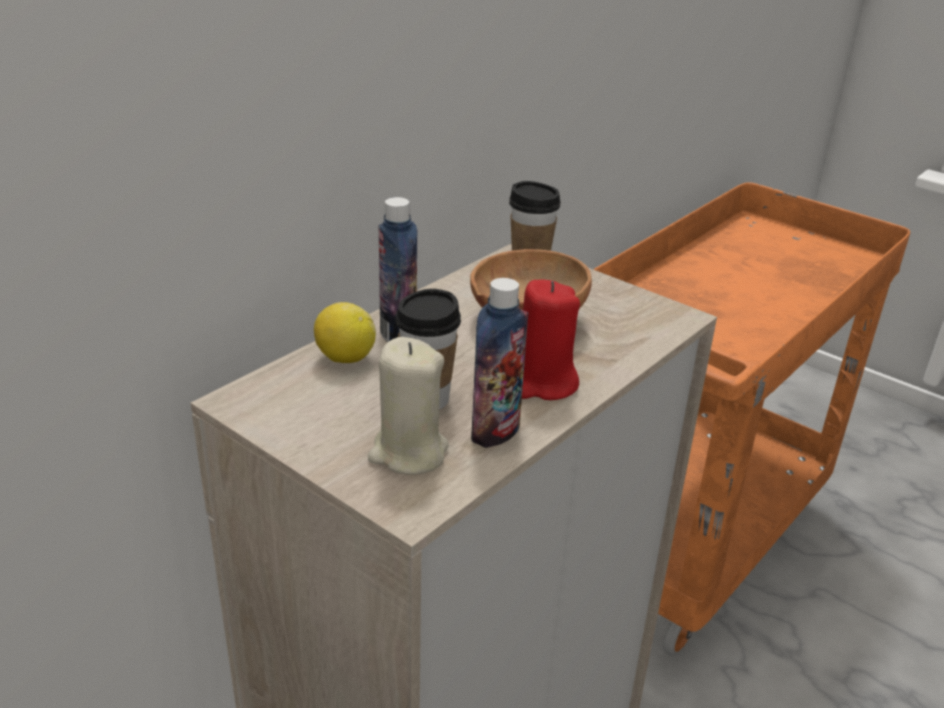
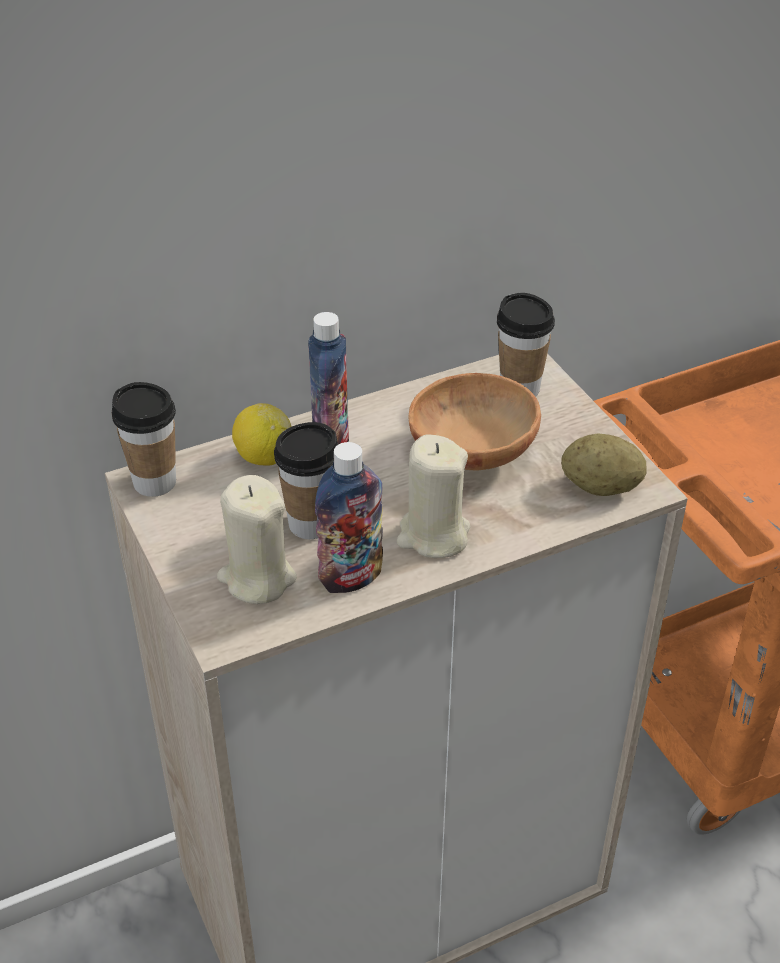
camera: 25 degrees right, 10 degrees up
(249, 399) = (154, 482): none -> cup
(542, 383) = (433, 535): red candle -> beige candle
(647, 322) = (600, 487): none -> potato

